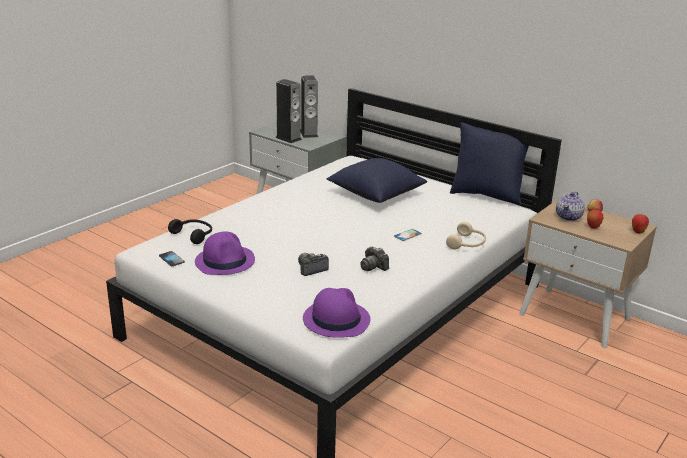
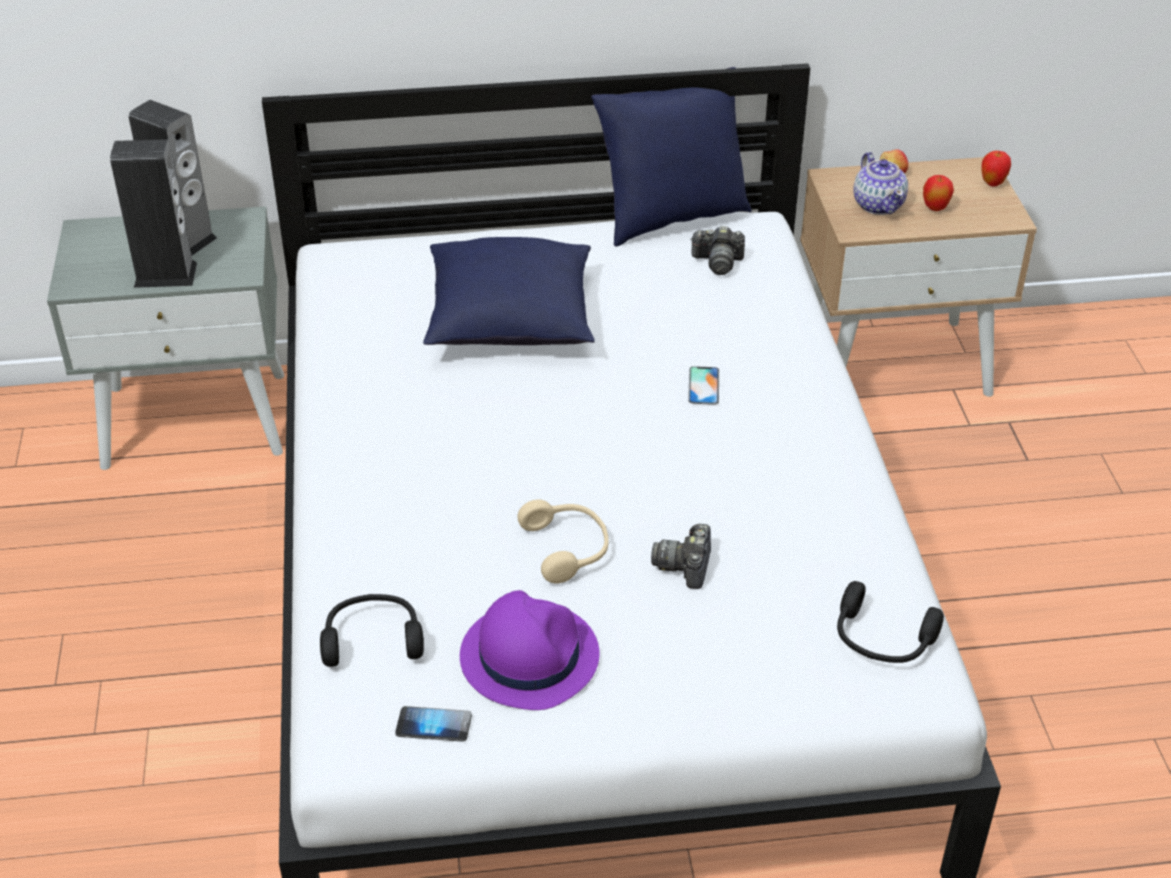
camera: 45 degrees left, 15 degrees up
(336, 319) = (881, 640): purple hat -> black headphones
(373, 266) = (760, 491): camera -> camera (718, 262)
(467, 244) = (804, 347): beige headphones -> beige headphones (568, 548)

